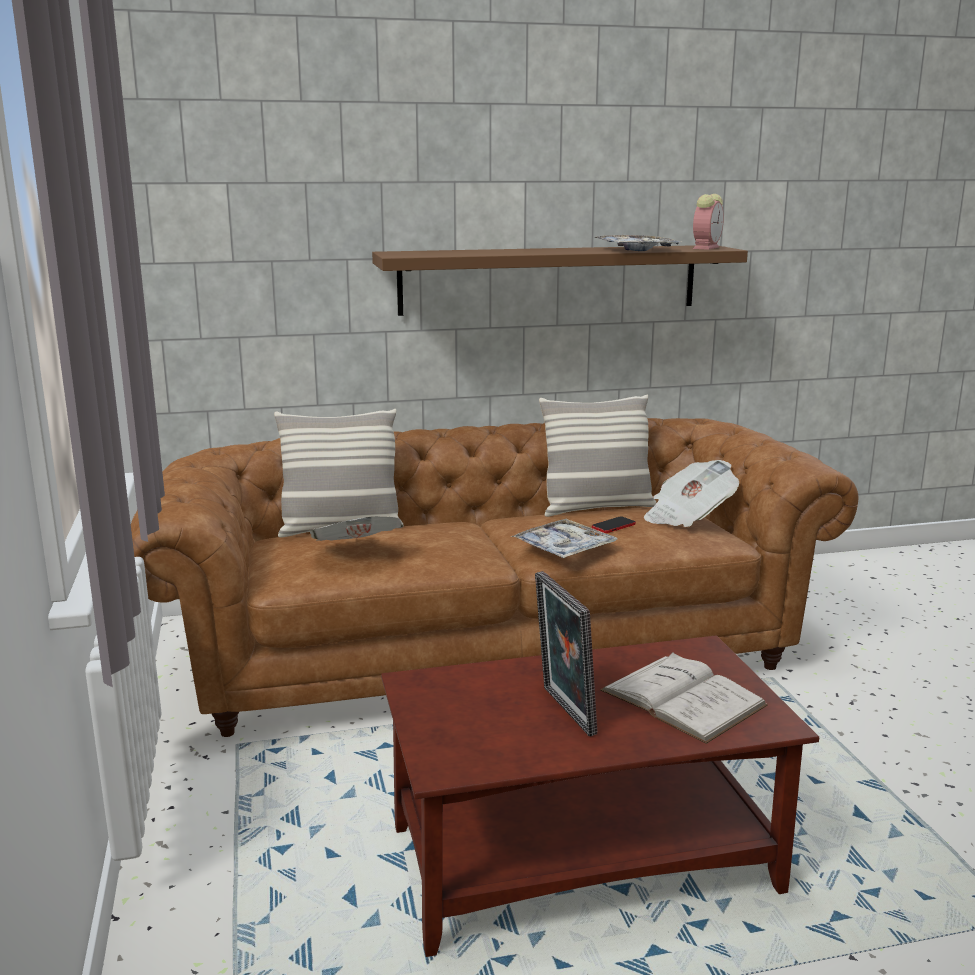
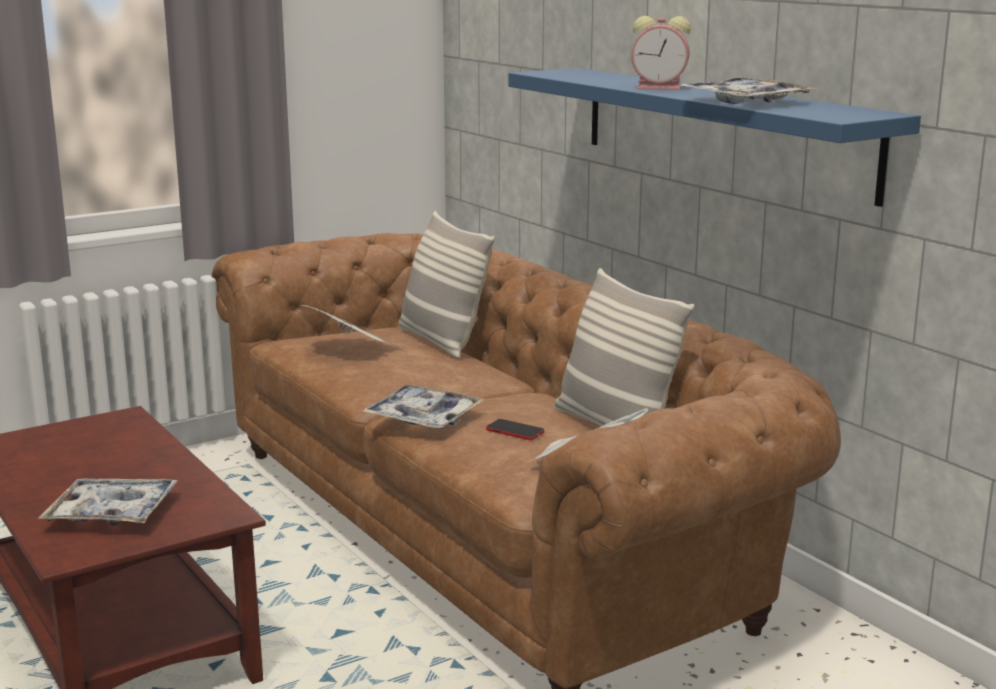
camera: 70 degrees right, 0 degrees up
(549, 279) = (721, 130): brown shelf -> blue shelf
(563, 712) = (79, 471): picture frame -> none
(682, 698) = (112, 513): white book -> tray
(706, 247) = (842, 114): alarm clock -> alarm clock (661, 88)

